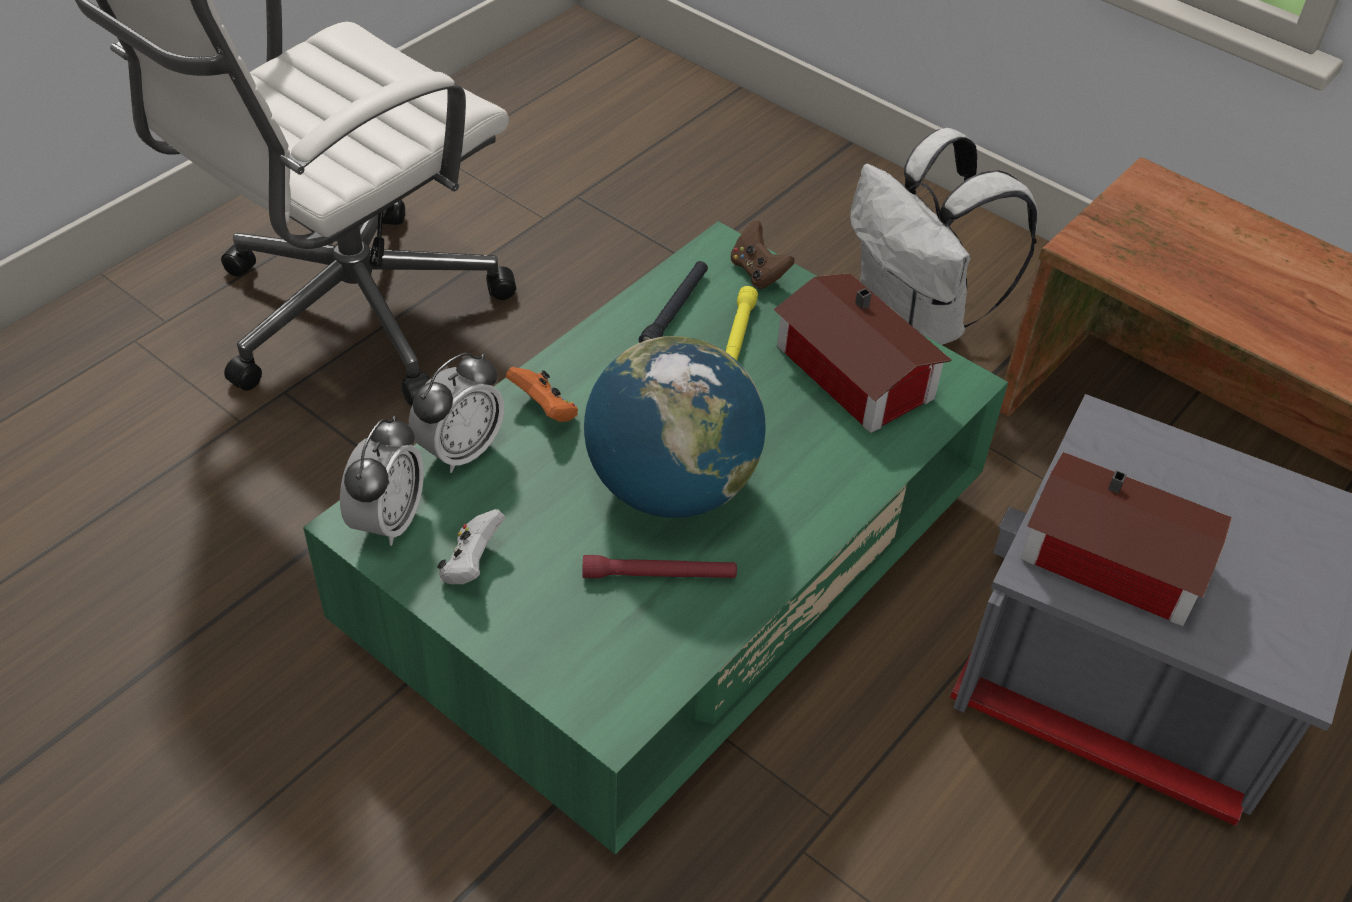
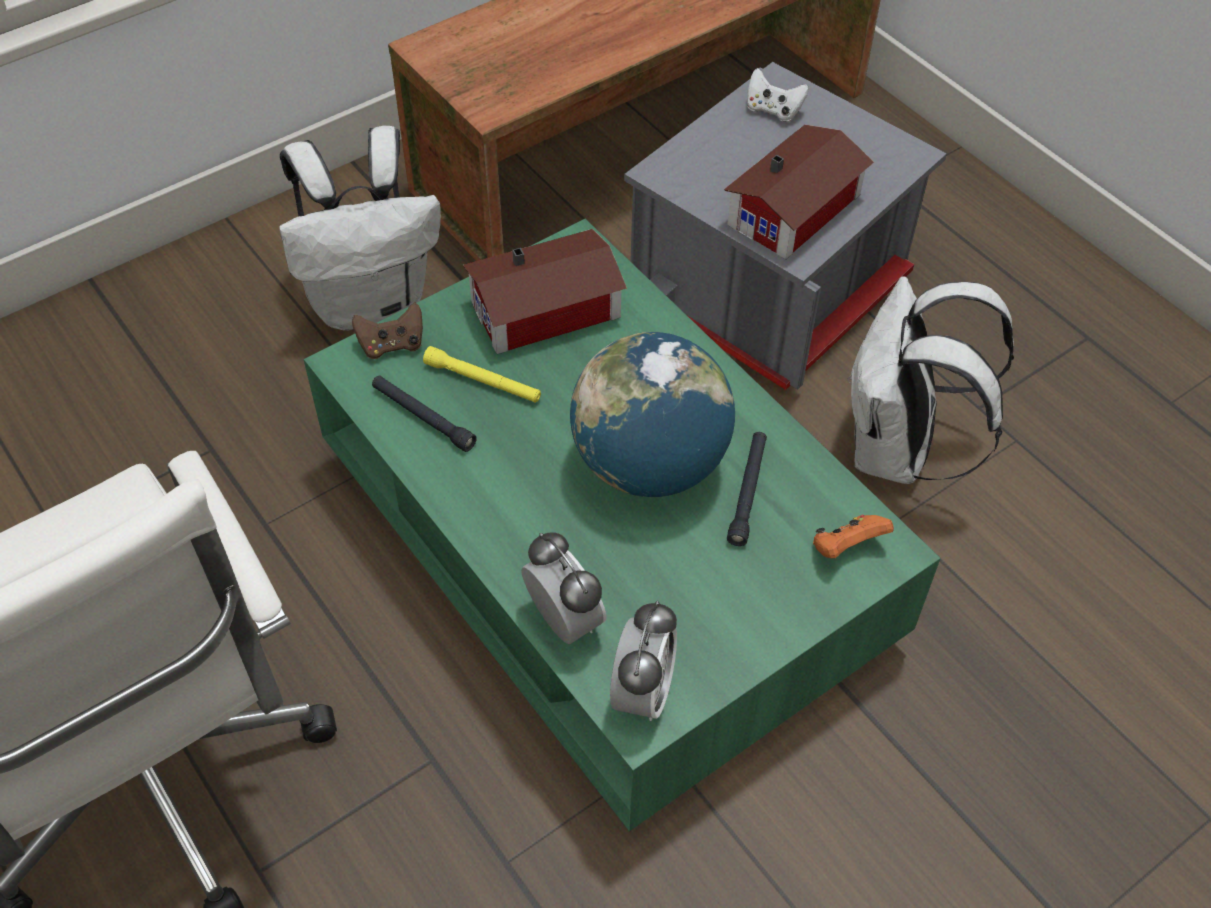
camera: 75 degrees left, 5 degrees up
(388, 521) = (642, 692): alarm clock -> alarm clock turned 75 degrees clockwise
(472, 564) = (710, 629): white game controller -> white game controller (773, 110)
(545, 411) = (529, 543): orange game controller -> orange game controller (846, 547)
(659, 575) = (747, 492): red flashlight -> black flashlight
(910, 839) = (896, 451): none -> white backpack

